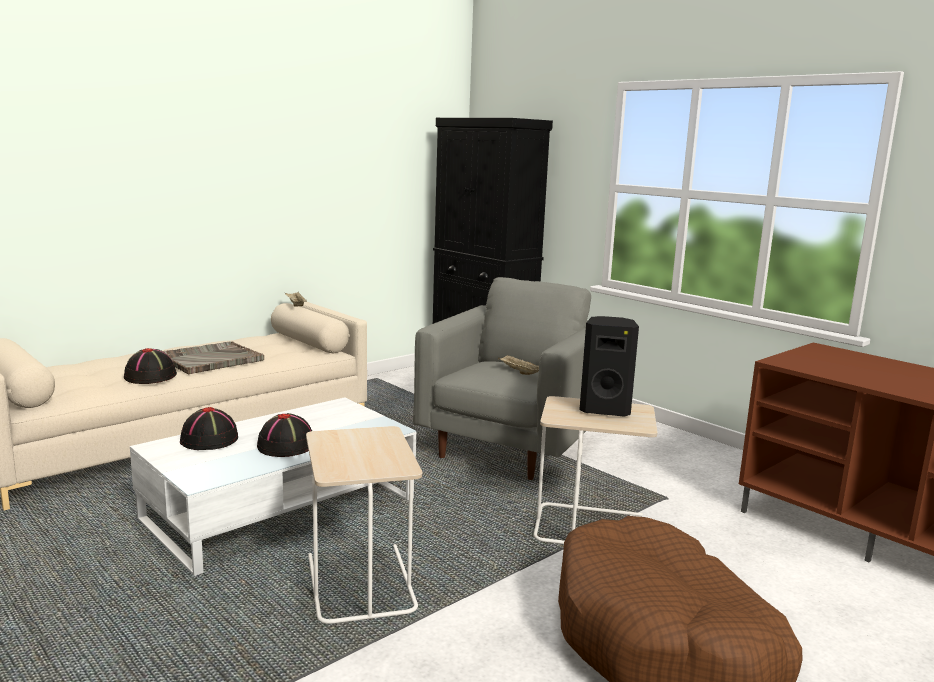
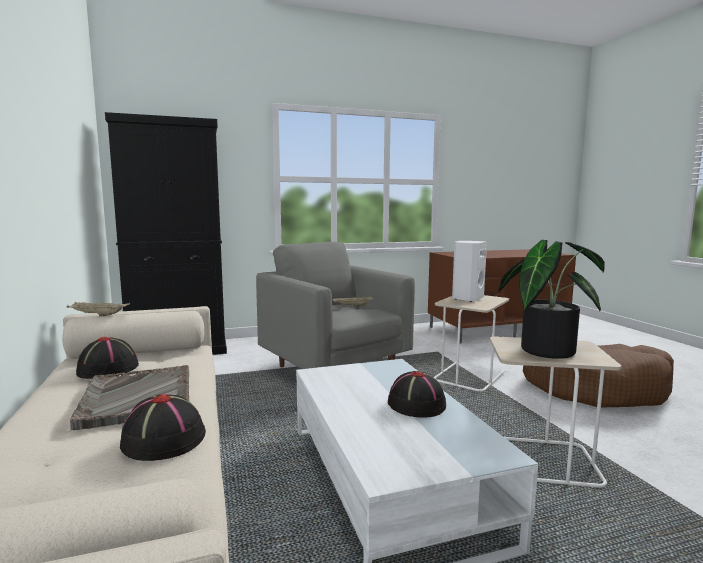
camera: 65 degrees left, 5 degrees down
(209, 440) = (380, 440): black hat -> black hat (108, 369)
(361, 449) = (545, 349): none -> potted plant
(605, 410) = (467, 298): black speaker -> white speaker

